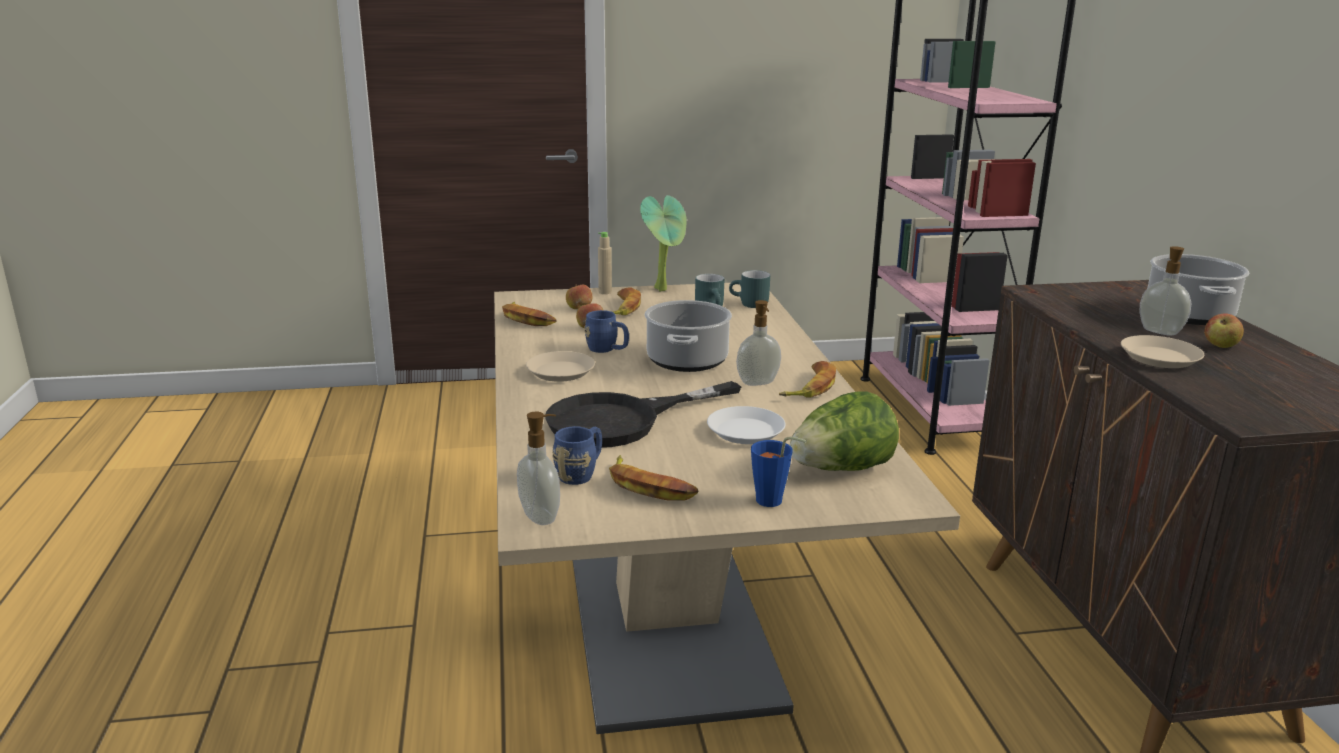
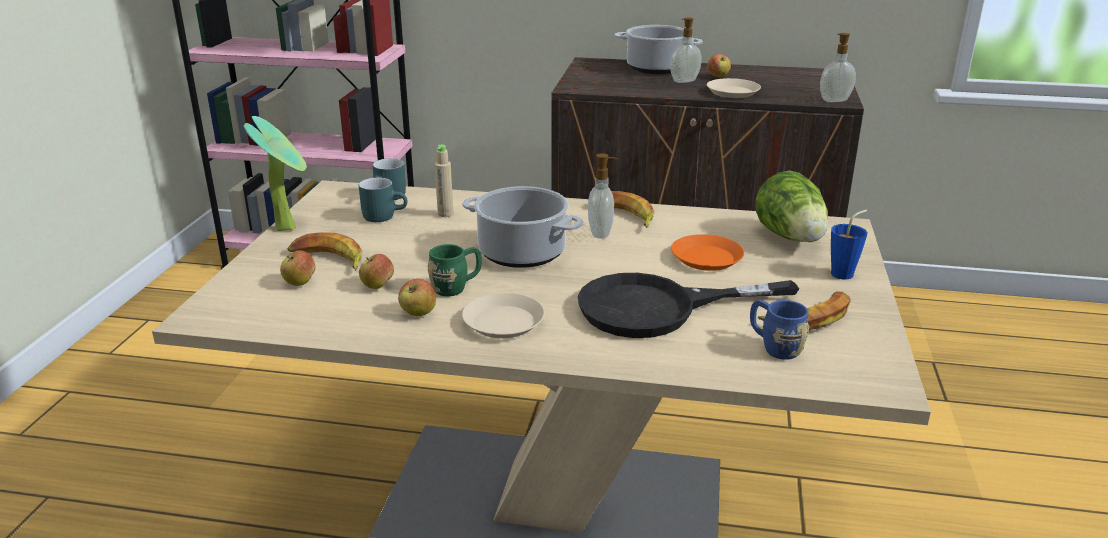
camera: 70 degrees left, 5 degrees up
(527, 319) = (303, 320): banana -> none
(541, 516) = (864, 379): soap dispenser -> soap dispenser (834, 100)
(558, 346) = (418, 313): none -> apple
(605, 292) = (256, 259): beige bottle -> beige bottle (445, 214)
(607, 350) = (456, 287): blue mug -> green mug
(622, 420) = (658, 308): black frying pan -> black frying pan turned 90 degrees clockwise
(746, 431) = (706, 258): white plate -> orange plate

